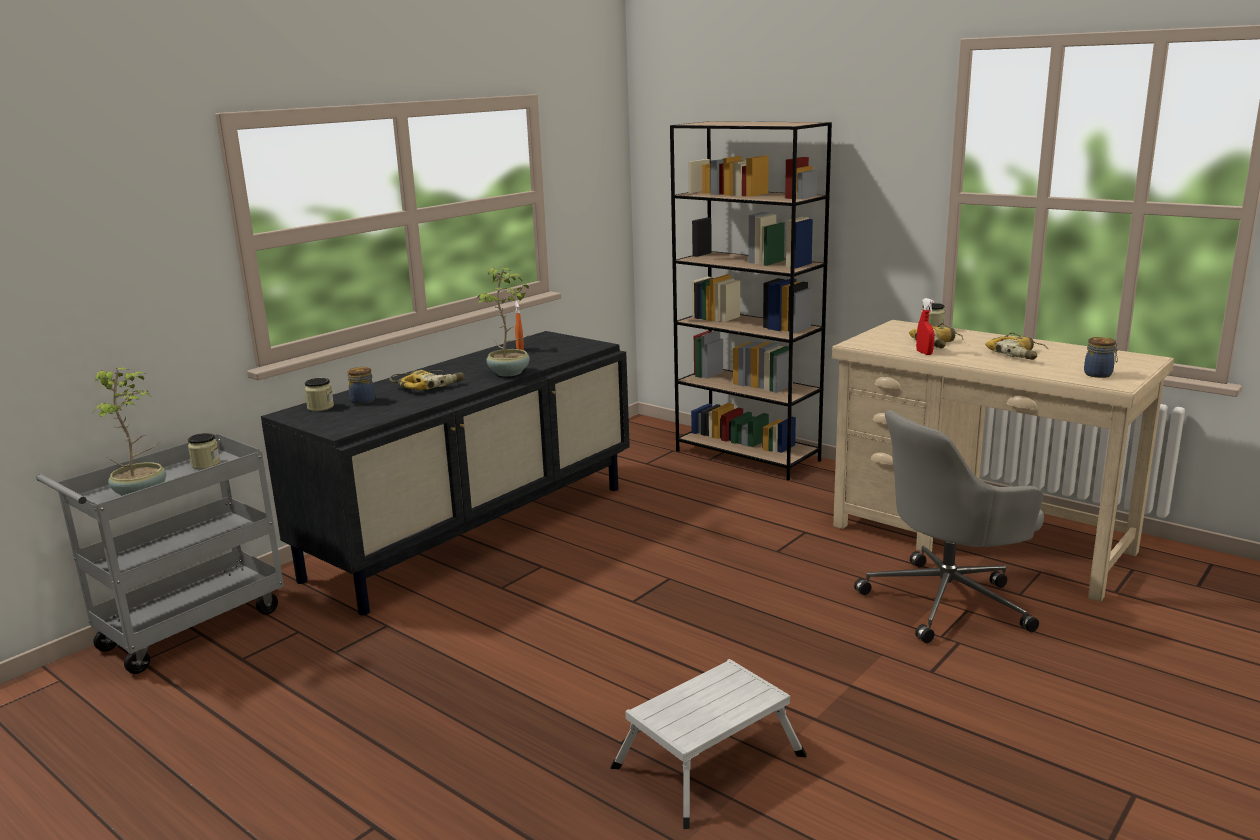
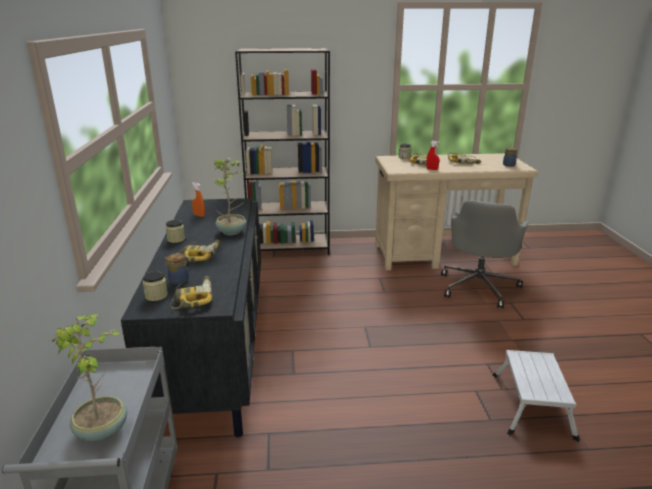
camera: 45 degrees left, 5 degrees up
(206, 464) = (104, 379): jar -> jar (176, 239)
(339, 418) = (193, 298): none -> power drill

